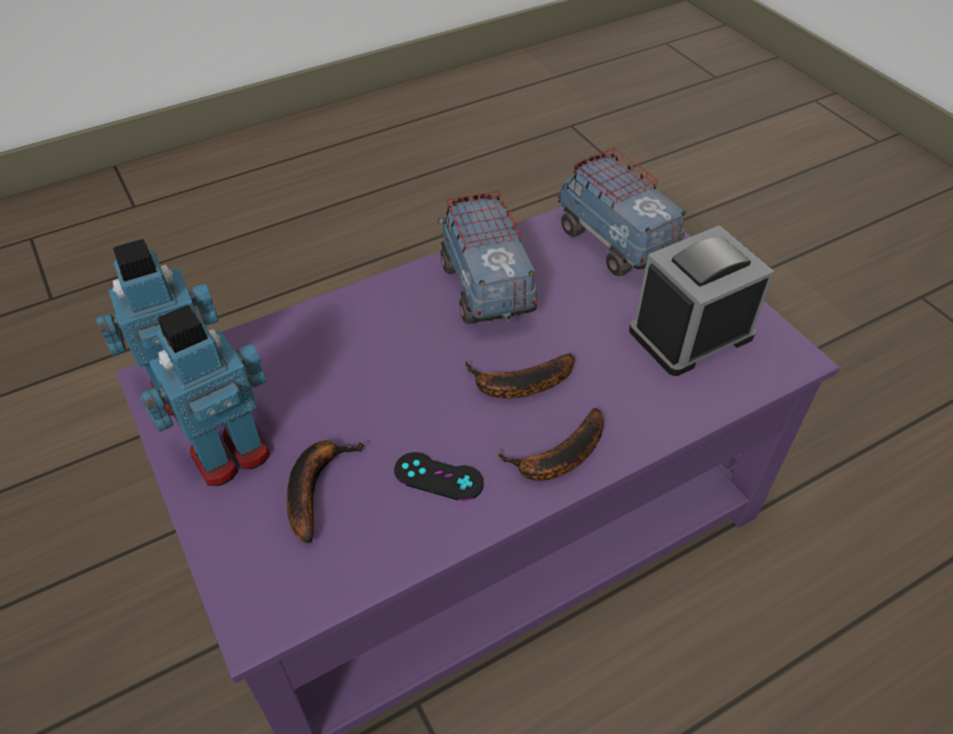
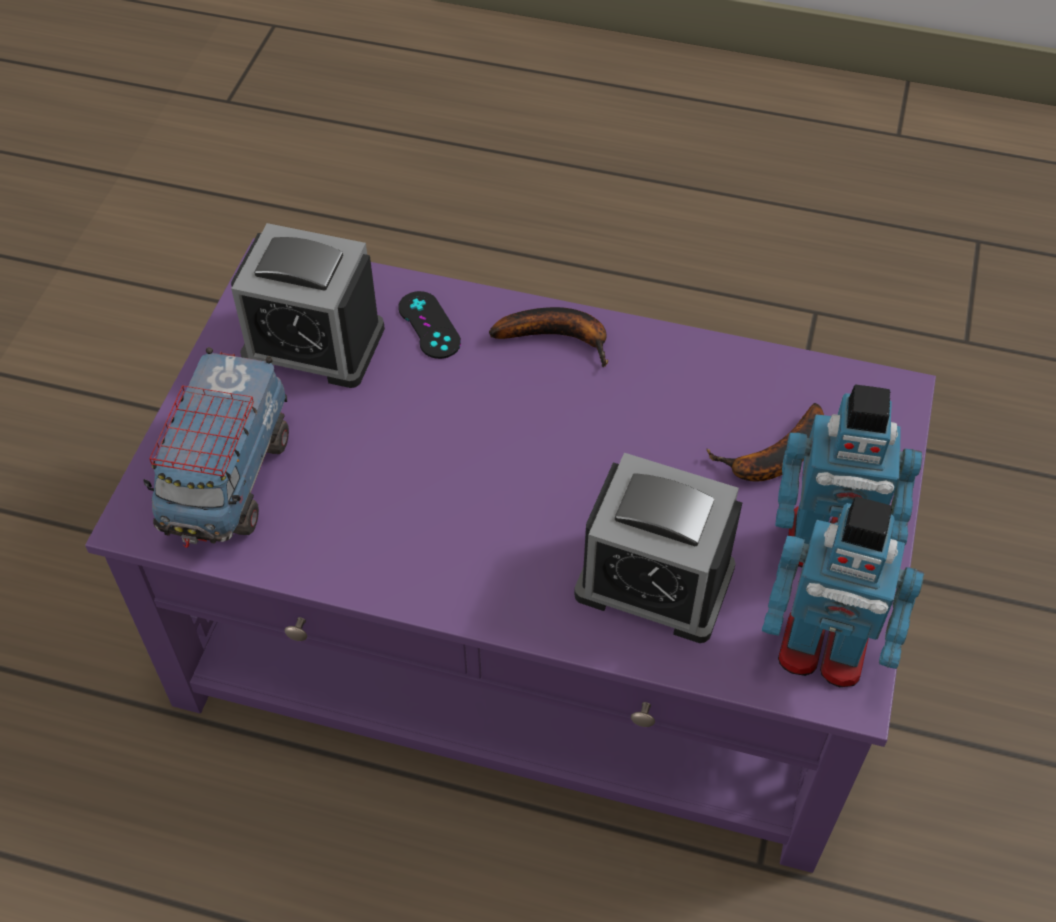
camera: 135 degrees left, 5 degrees up
(325, 355) = (654, 581): none -> alarm clock
(438, 477) = (666, 392): black game controller -> black game controller (429, 325)
(486, 288) = (419, 531): toy truck -> none
(517, 385) = (516, 414): banana -> none

